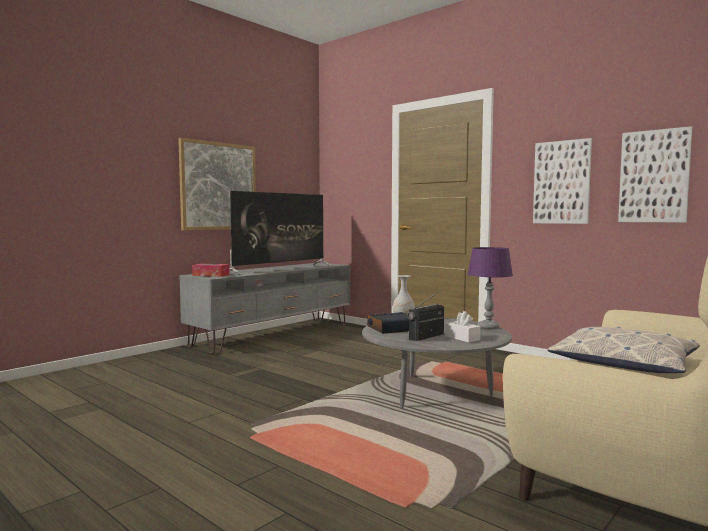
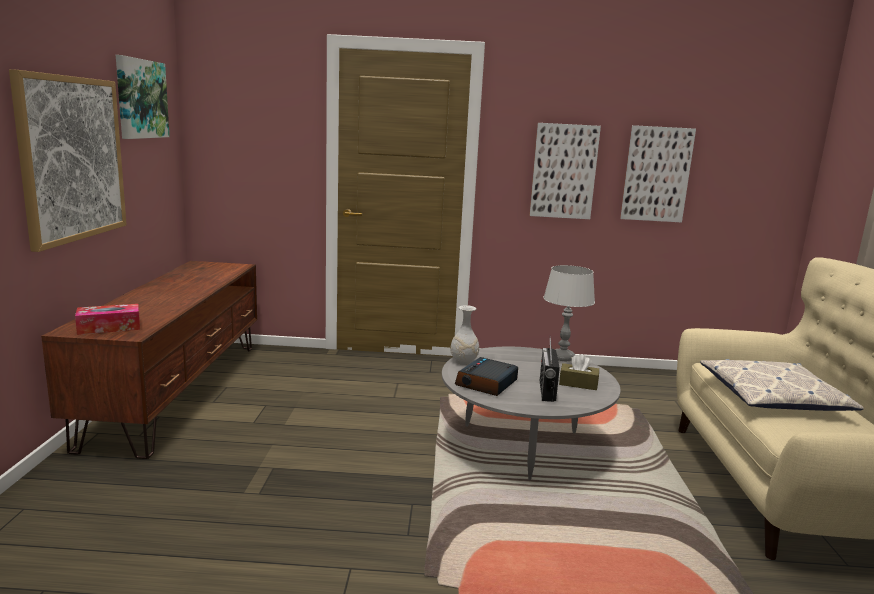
camera: 40 degrees left, 10 degrees up
(274, 334) = (178, 390): grey tv stand -> brown tv stand
(280, 158) = (140, 99): none -> picture
(280, 269) = (180, 289): television -> none
(462, 338) = (578, 384): white tissue box -> brown tissue box
(488, 327) = (562, 357): purple table lamp -> grey table lamp

